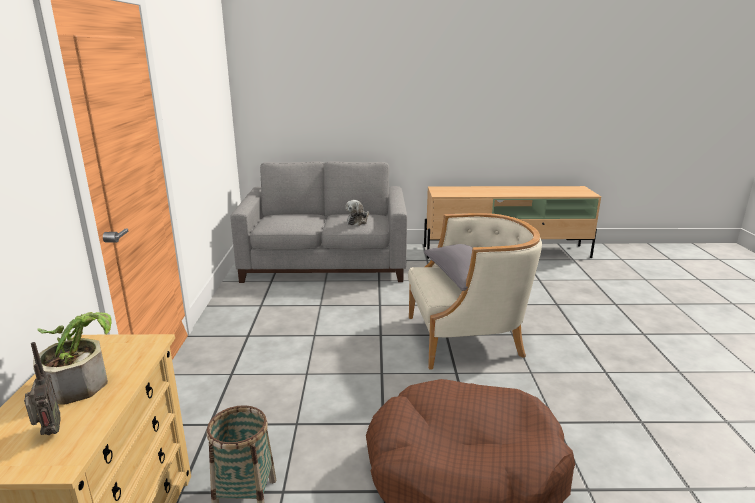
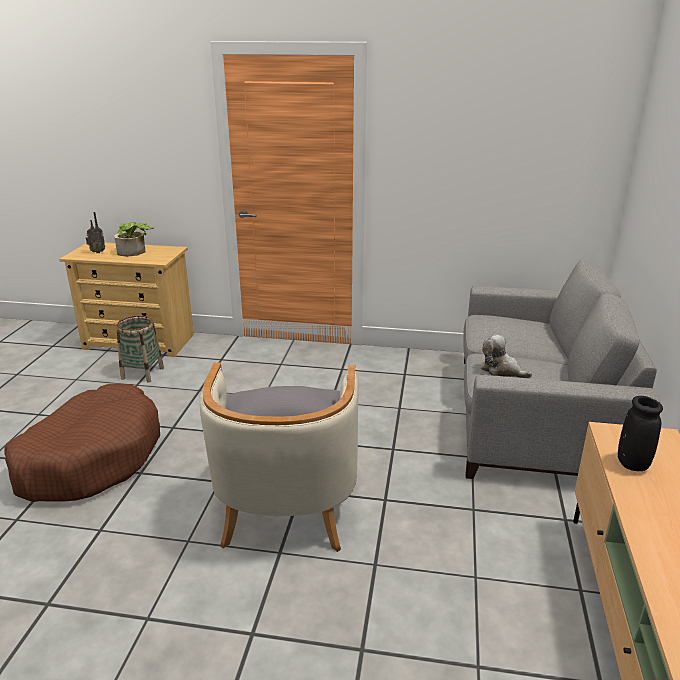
camera: 100 degrees right, 5 degrees up
(463, 193) = (632, 463): none -> black vase

